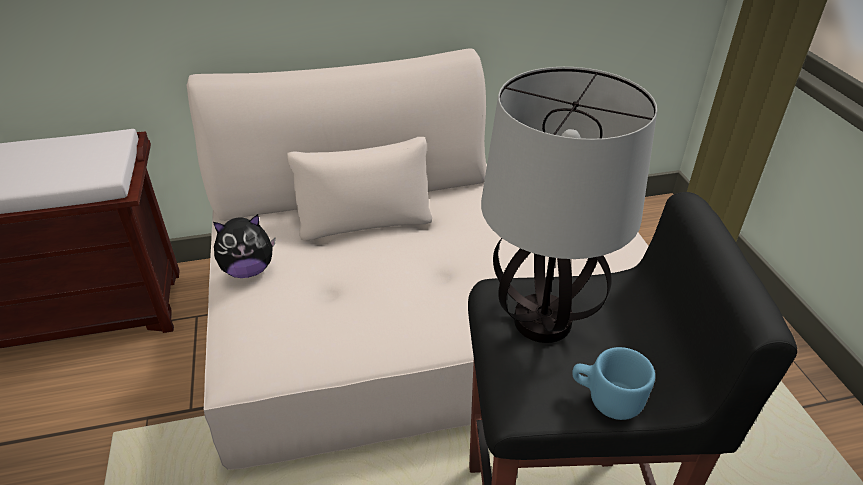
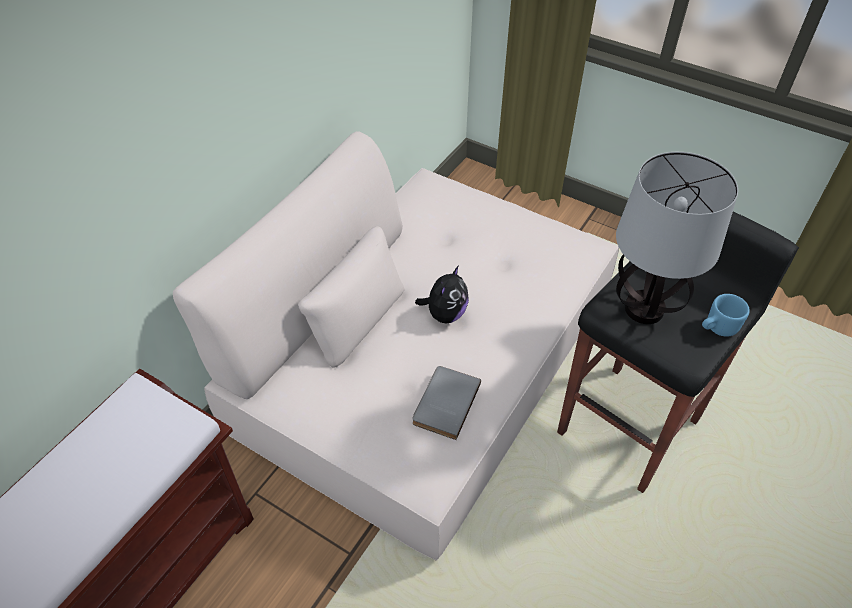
camera: 45 degrees left, 10 degrees up
(248, 270) = (336, 417): plush toy -> plush toy (445, 314)
(335, 320) = (444, 403): none -> grey book

